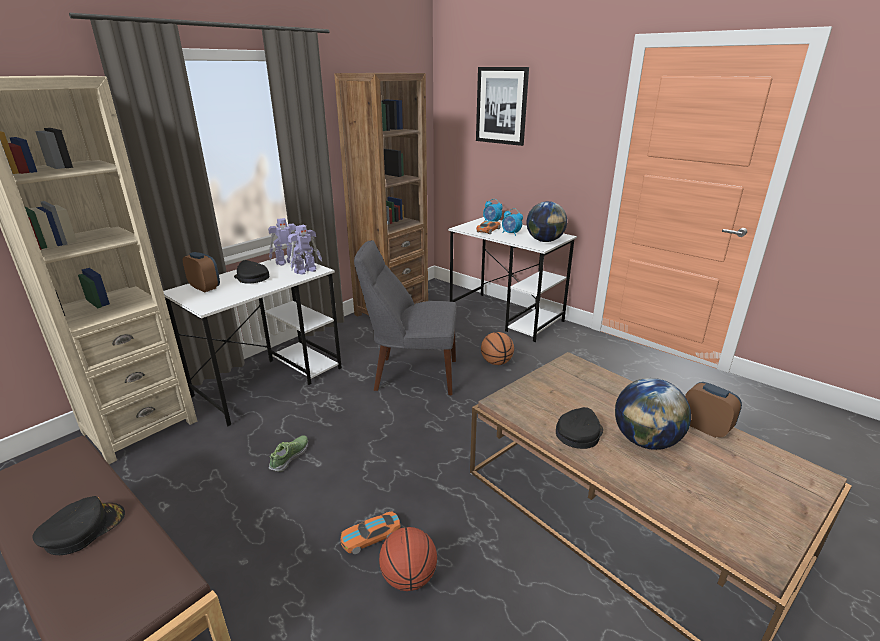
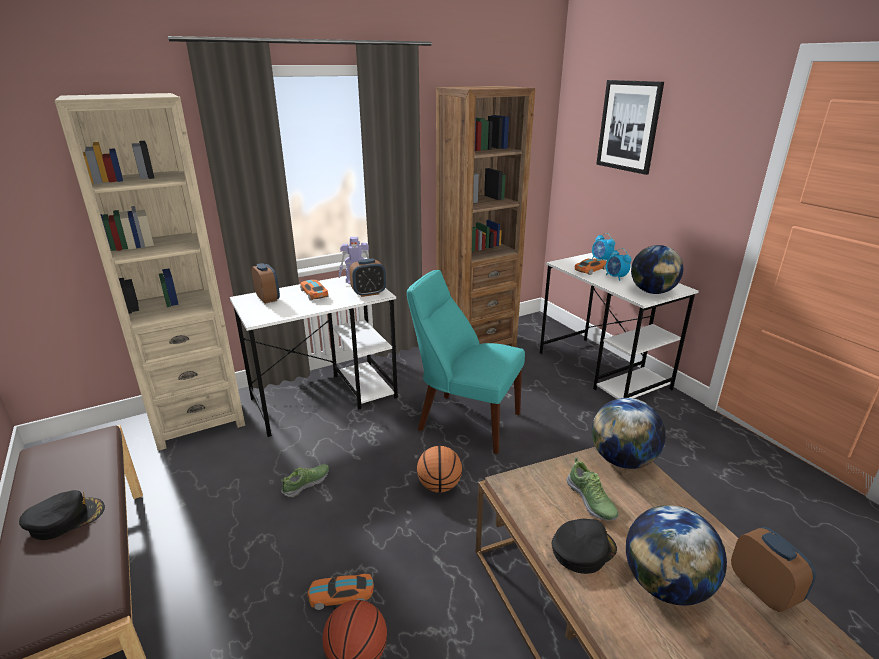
camera: 20 degrees right, 0 degrees up
(251, 277) = (314, 294): black cap -> toy car
(306, 270) = (368, 293): toy robot -> alarm clock
(411, 375) = (465, 420): grey chair -> turquoise chair
(496, 362) = (566, 425): basketball -> basketball (439, 486)
(567, 399) = (591, 501): none -> shoe
(574, 367) = (622, 460): none -> globe

